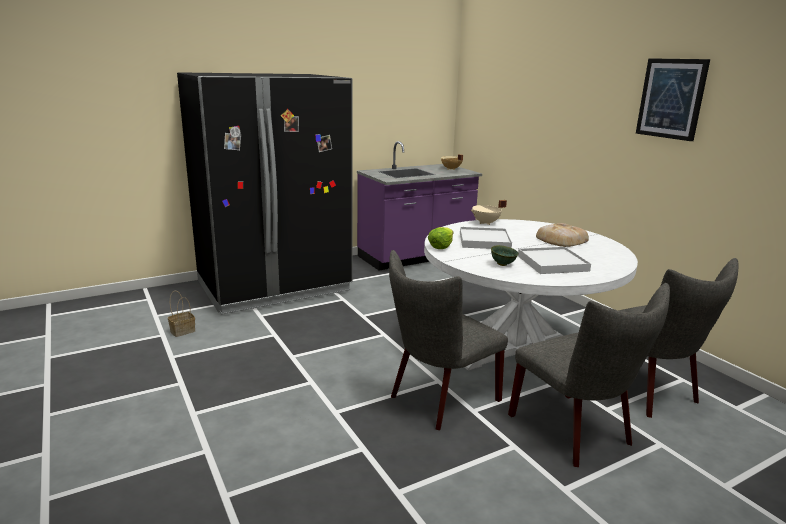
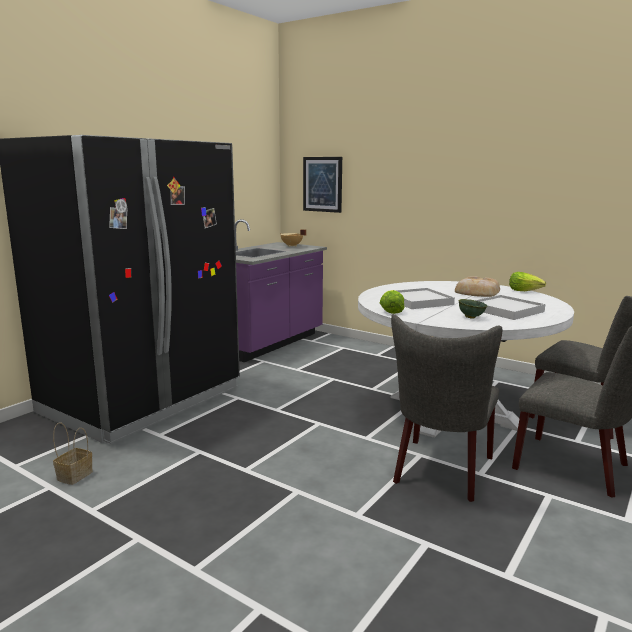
camera: 25 degrees left, 5 degrees down
(486, 223) = (392, 287): beige cooking pot -> none
(616, 246) = (524, 291): none -> lettuce
(671, 98) = (536, 155): picture -> picture (322, 184)

